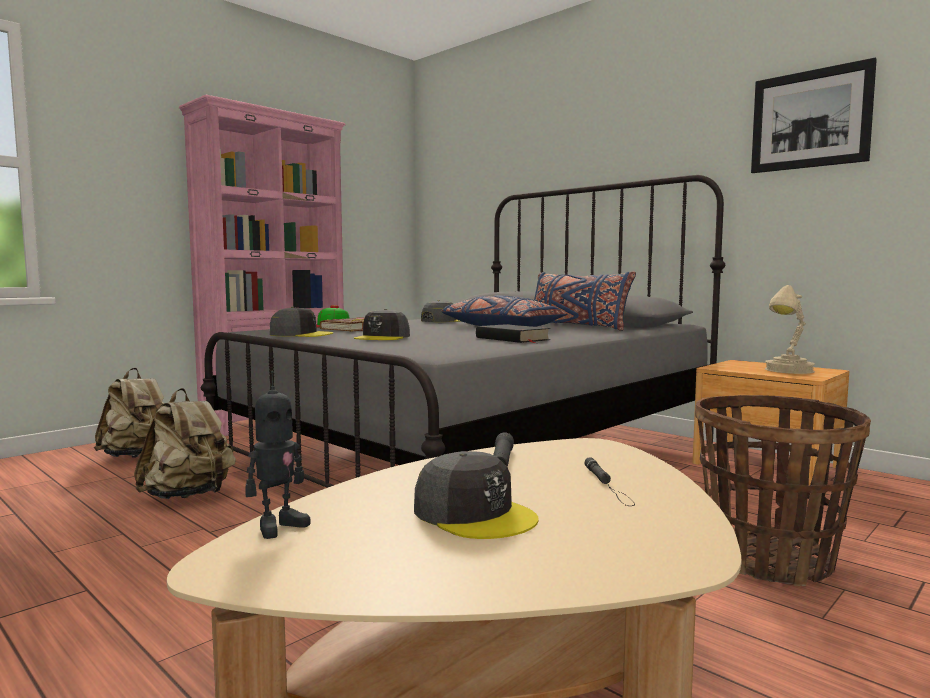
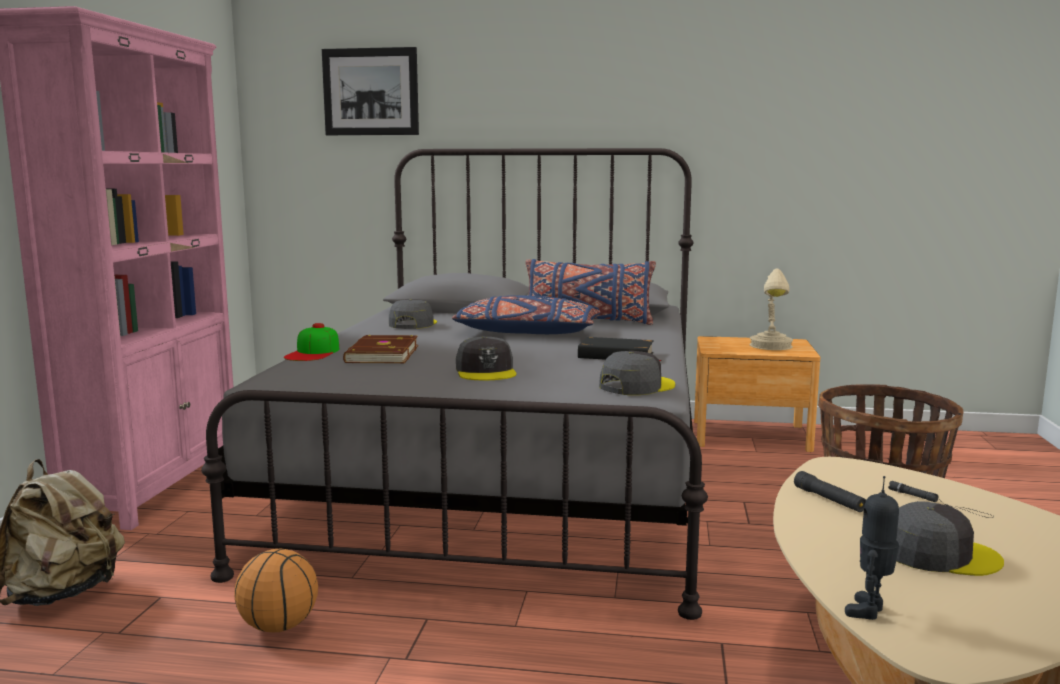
camera: 35 degrees left, 5 degrees up
(189, 496) = (278, 626): beige backpack -> basketball
(278, 526) = (870, 611): toy robot -> toy robot turned 150 degrees counterclockwise
(300, 334) = (387, 381): grey cap -> grey cap (636, 386)
(810, 119) = (768, 104): picture -> picture (370, 92)

